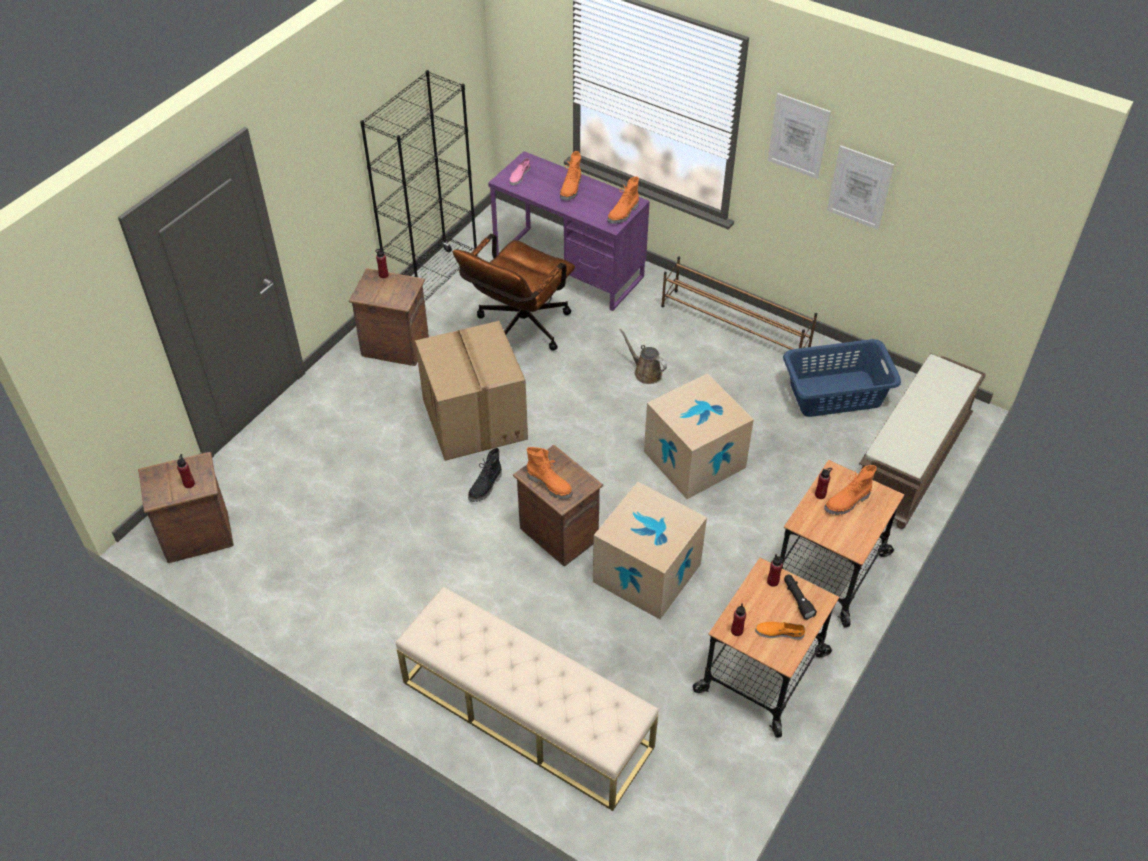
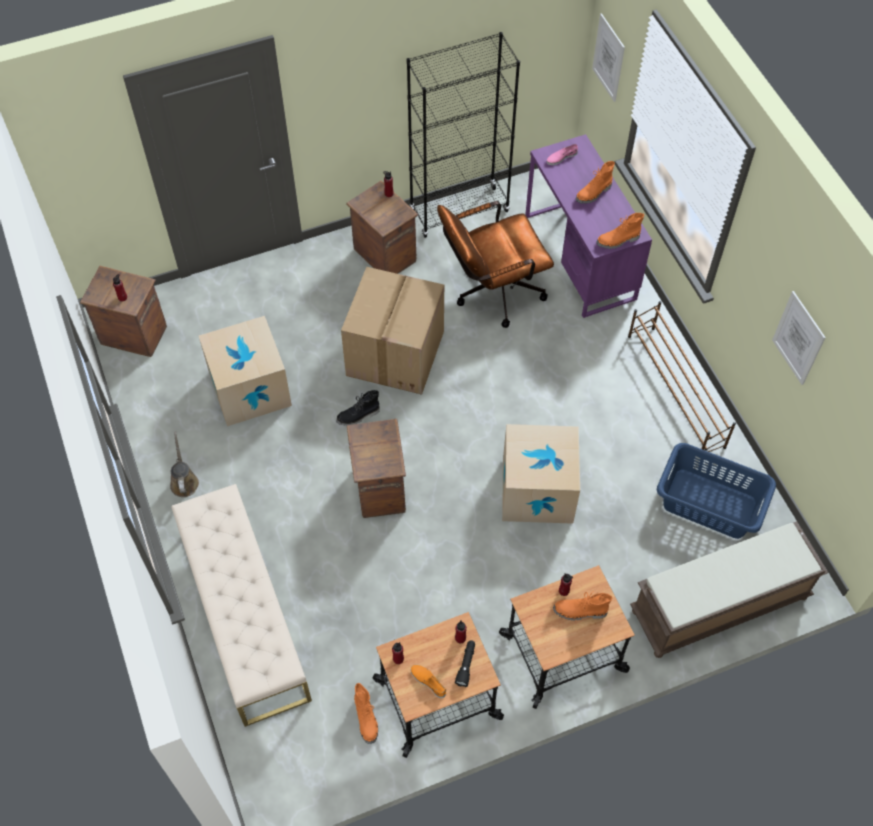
camera: 35 degrees right, 10 degrees up
(550, 484) = (366, 451): orange boot -> orange boot (367, 719)
(645, 372) = (563, 389): brown watering can -> brown watering can (184, 481)
(647, 573) = (419, 562): cardboard box -> cardboard box (250, 389)
(798, 136) = (768, 260): picture -> picture (608, 58)

